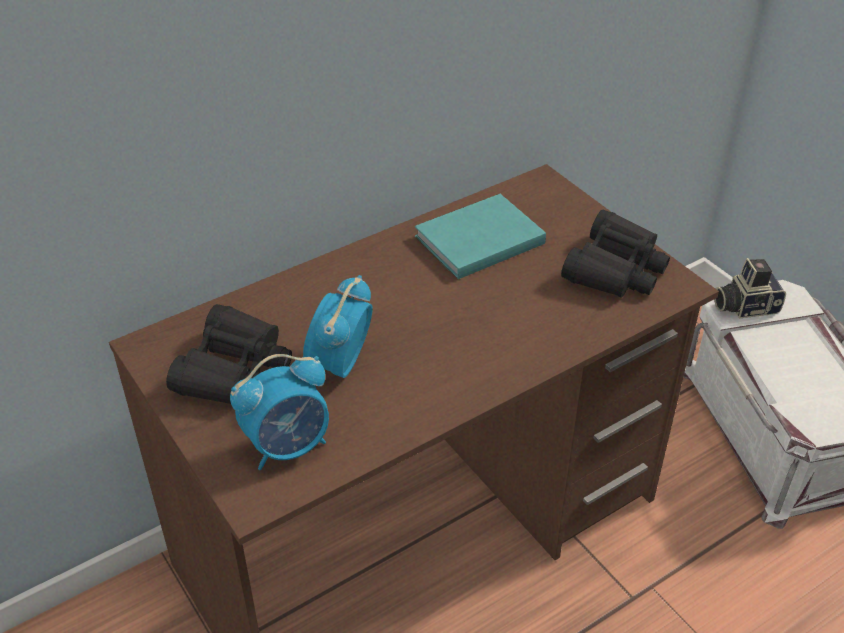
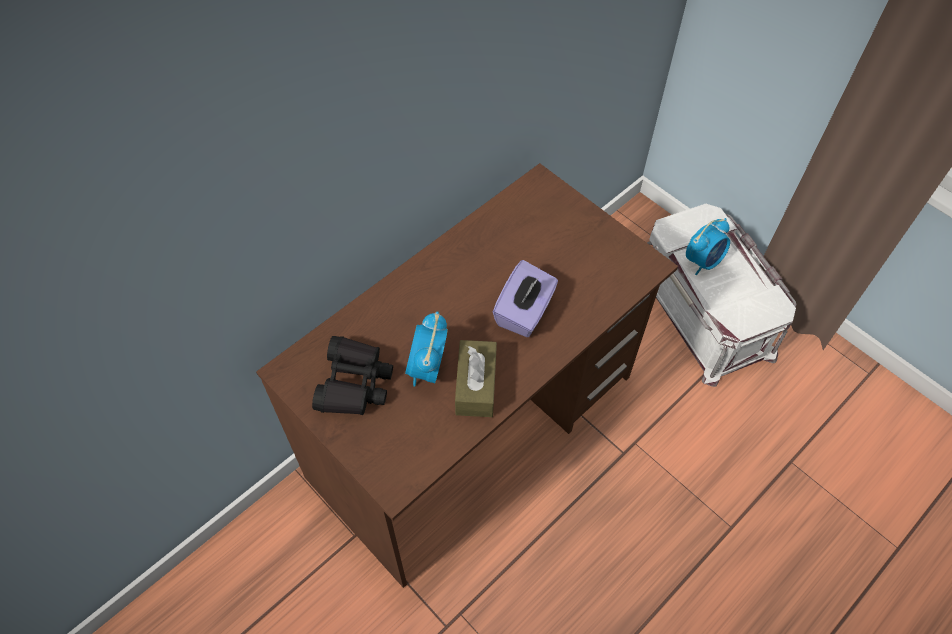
camera: 10 degrees left, 15 degrees up
(288, 446) = (407, 440): alarm clock -> alarm clock (703, 261)
(402, 393) = (476, 385): none -> brown tissue box
(476, 240) = (501, 243): turquoise book -> none
(490, 318) = (524, 312): none -> purple tissue box
(615, 269) = (604, 256): black binoculars -> none
(744, 306) = (681, 230): camera -> none

